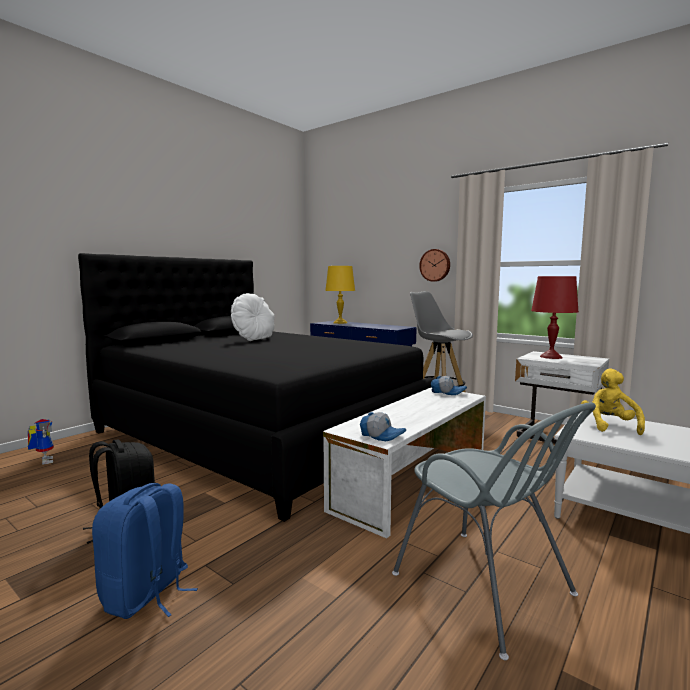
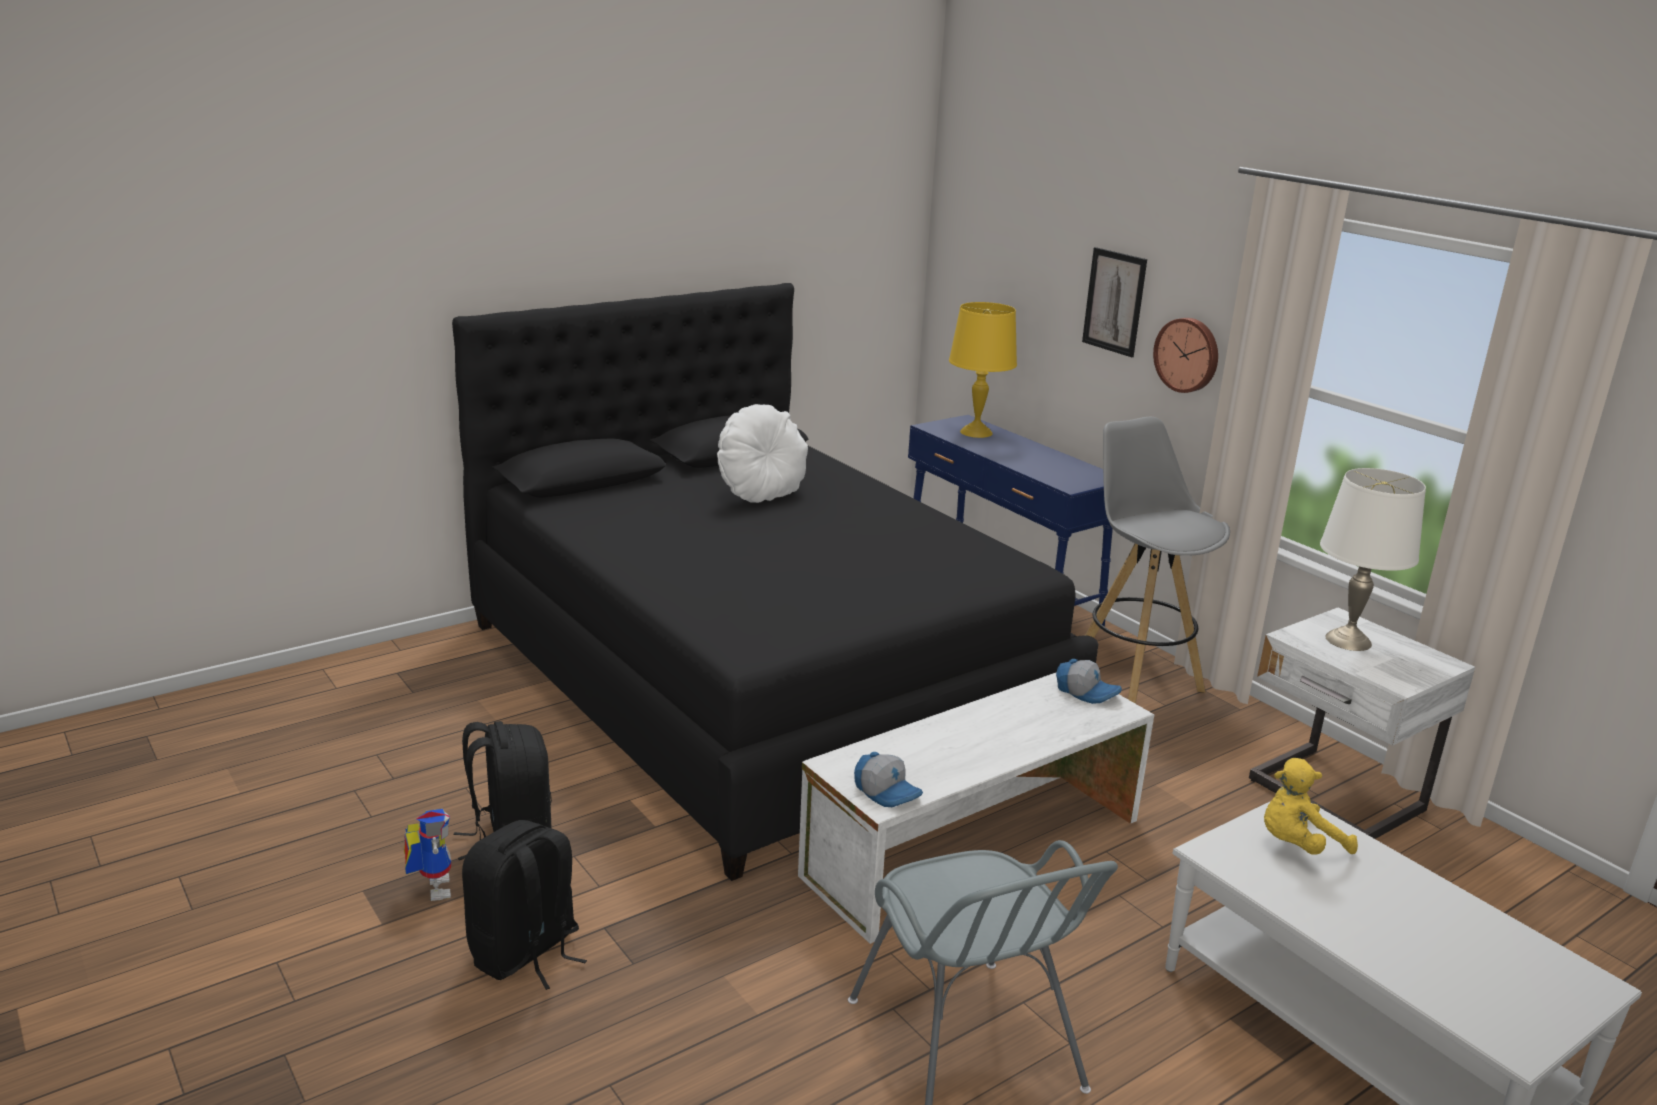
camera: 15 degrees right, 15 degrees up
(43, 461) = (398, 683): toy robot -> toy robot (432, 887)
(147, 594) = (526, 953): blue backpack -> black backpack
(396, 253) = (1114, 301): none -> picture
(551, 357) = (1347, 640): red table lamp -> white table lamp
(609, 425) = (1297, 845): yellow plush toy -> yellow plush toy turned 135 degrees counterclockwise

